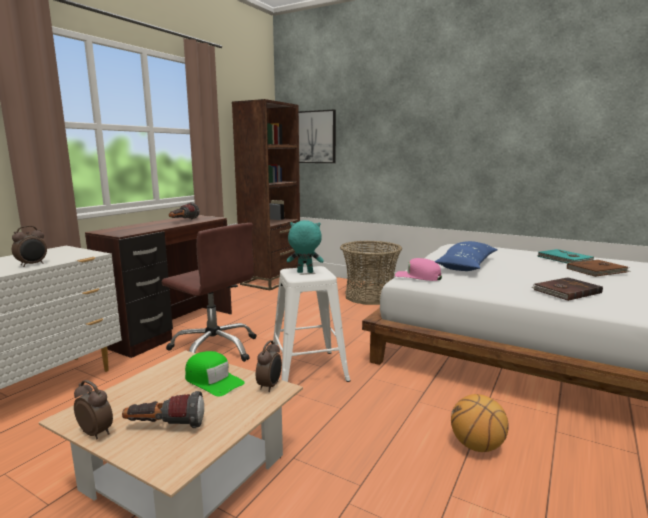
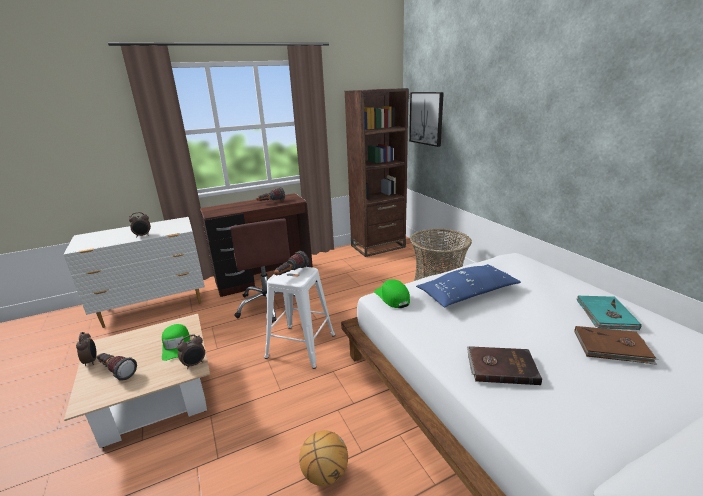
camera: 35 degrees right, 10 degrees up
(304, 272) = (291, 273): turquoise plush toy -> flashlight
(418, 276) = (392, 297): pink cap -> green cap

